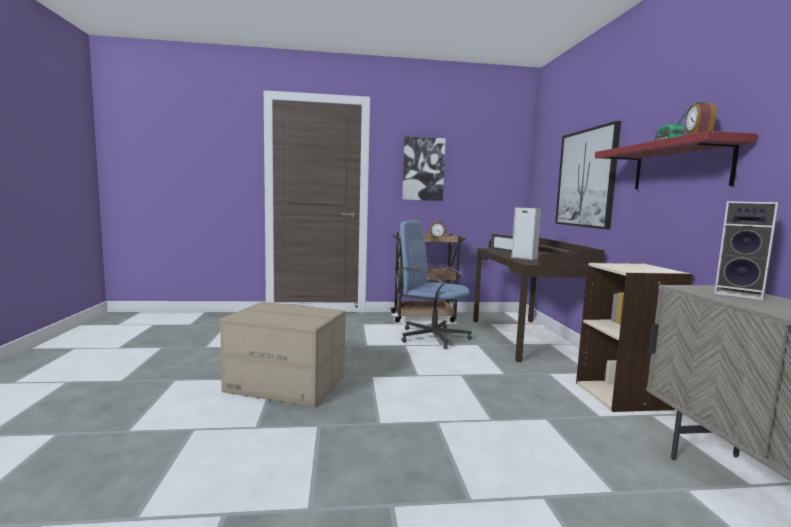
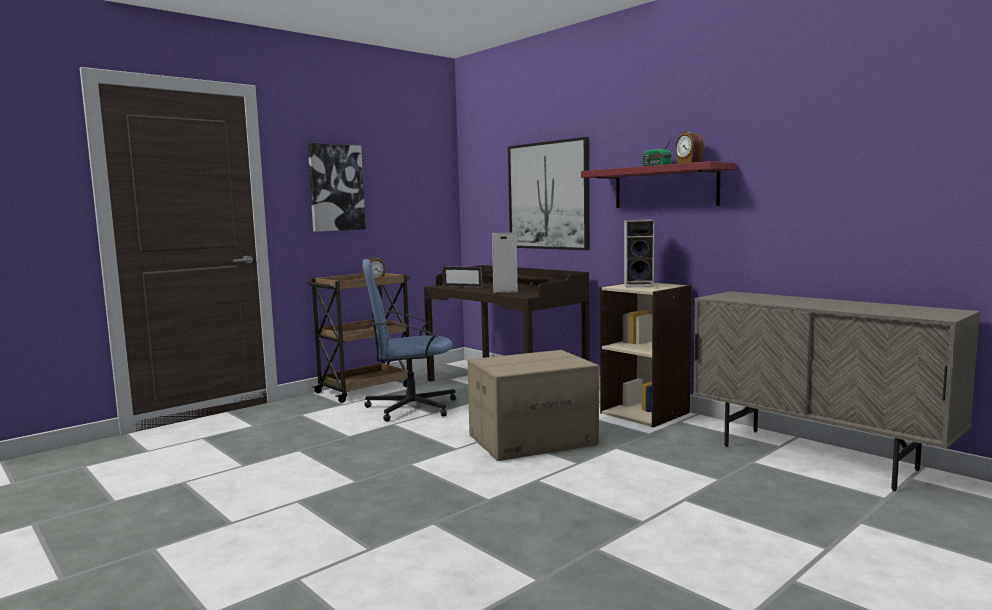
camera: 35 degrees left, 0 degrees up
(286, 384) = (325, 501): cardboard box -> cardboard box (532, 440)
(741, 294) = (754, 296): speaker -> speaker (639, 285)

